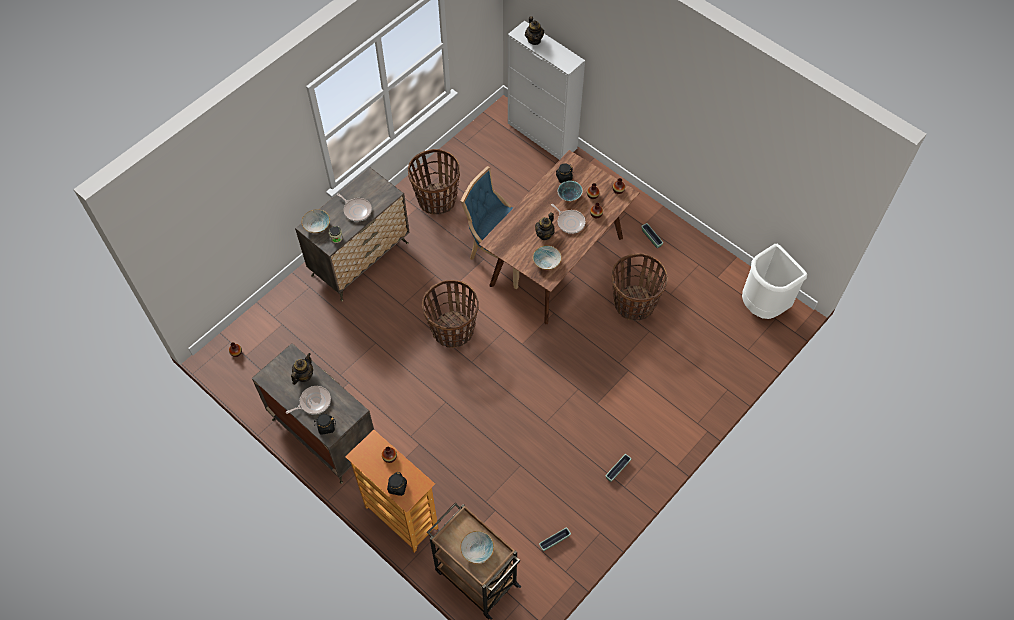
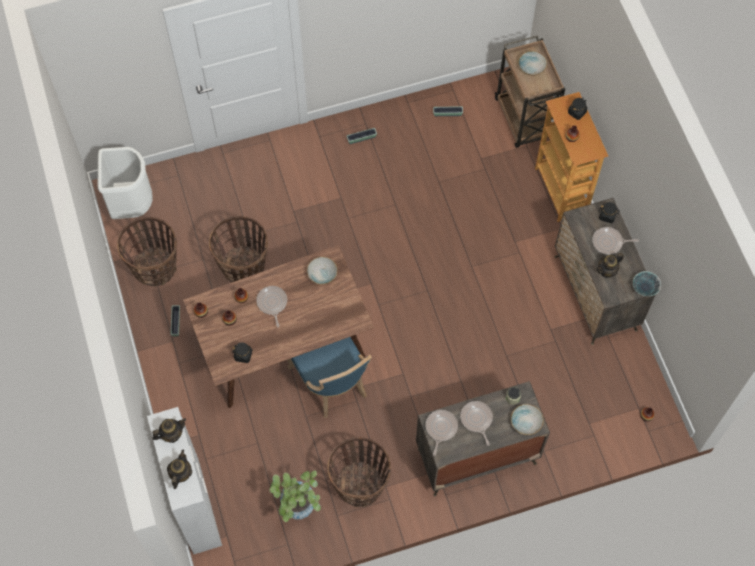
camera: 150 degrees left, 5 degrees up
(381, 192) = (440, 428): none -> frying pan
(452, 331) = (427, 329): basket -> basket (155, 267)
(471, 166) = (298, 509): none -> potted plant
(544, 234) = (304, 303): teapot -> teapot (171, 434)
(569, 197) = (253, 331): bowl -> bowl (644, 288)

